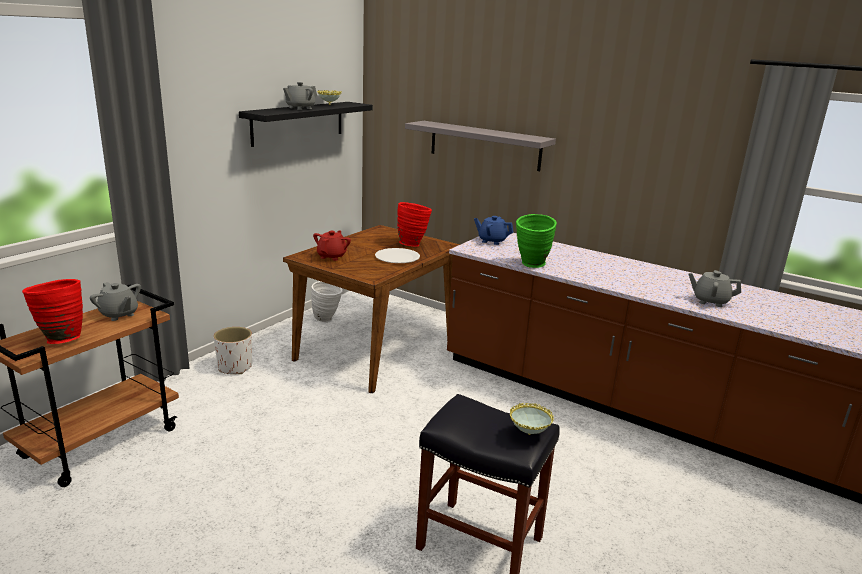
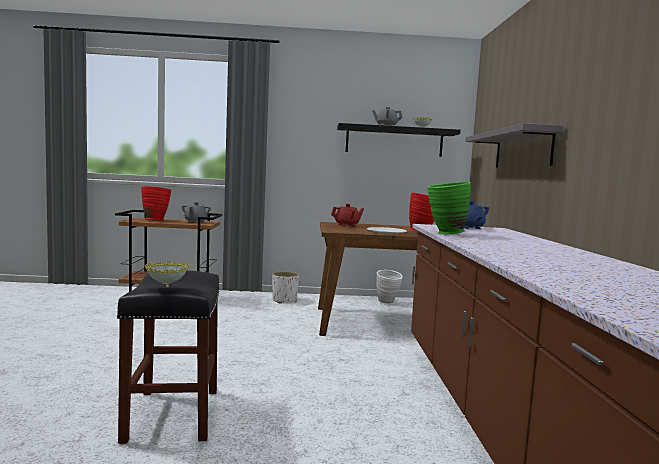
camera: 55 degrees right, 15 degrees down
(710, 301) = (560, 271): grey teapot -> none

